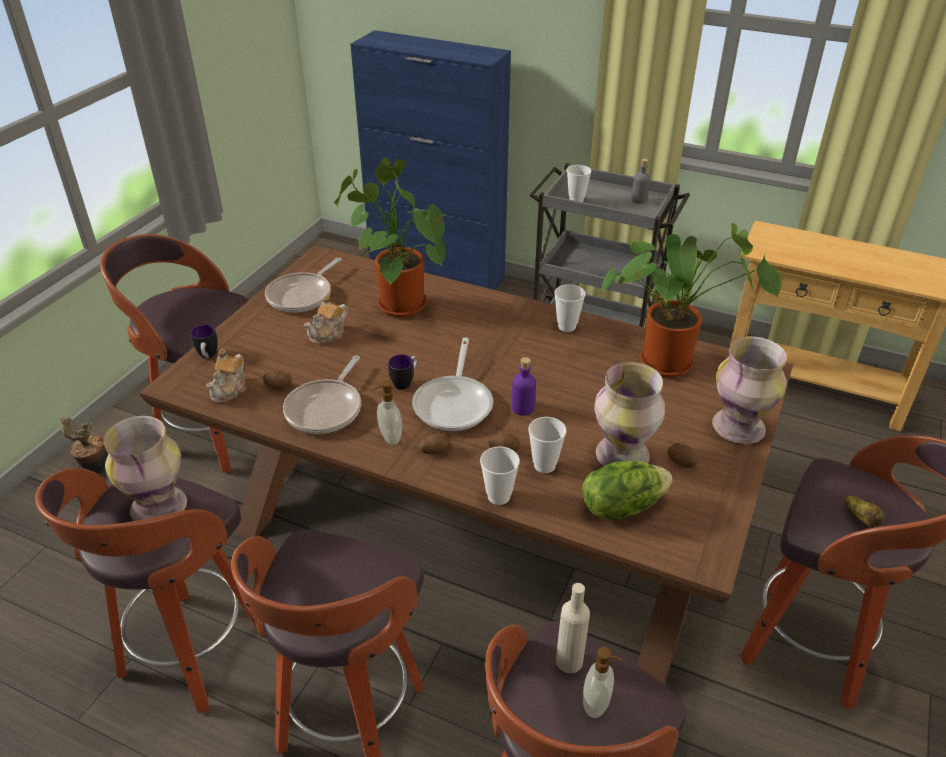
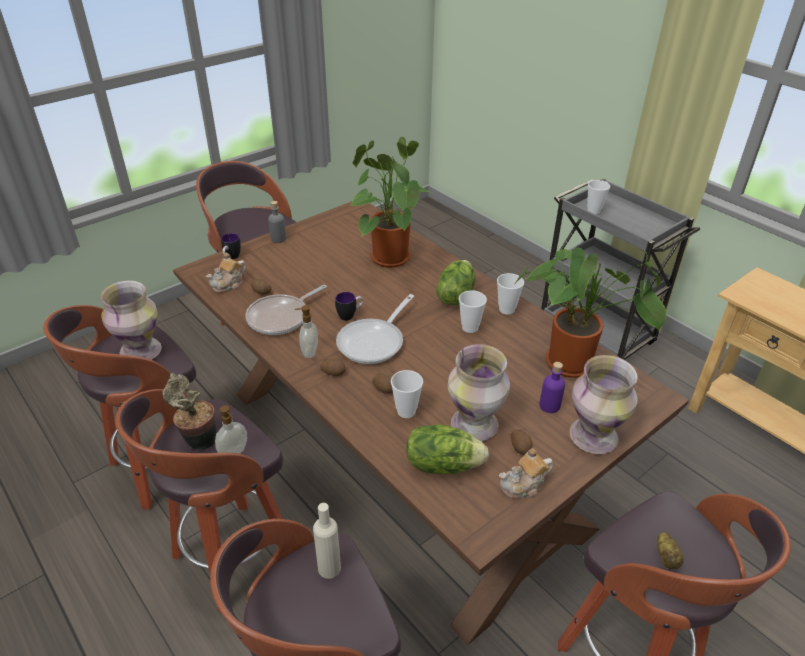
camera: 25 degrees right, 0 degrees up
(94, 469) = (178, 322): potted plant -> potted plant (198, 441)
(302, 295) = (325, 232): frying pan -> none
(328, 334) = (322, 265): teapot -> teapot (523, 486)
(437, 274) = (495, 250): blue cabinet -> none
(498, 496) = (354, 422): cup -> cup (470, 328)
(503, 327) = (455, 295): none -> lettuce
(523, 408) = (423, 362): purple bottle -> purple bottle (549, 405)
(597, 704) = (325, 610): soap dispenser -> soap dispenser (234, 453)
(639, 200) = (650, 223): grey bottle -> grey bottle (278, 239)

